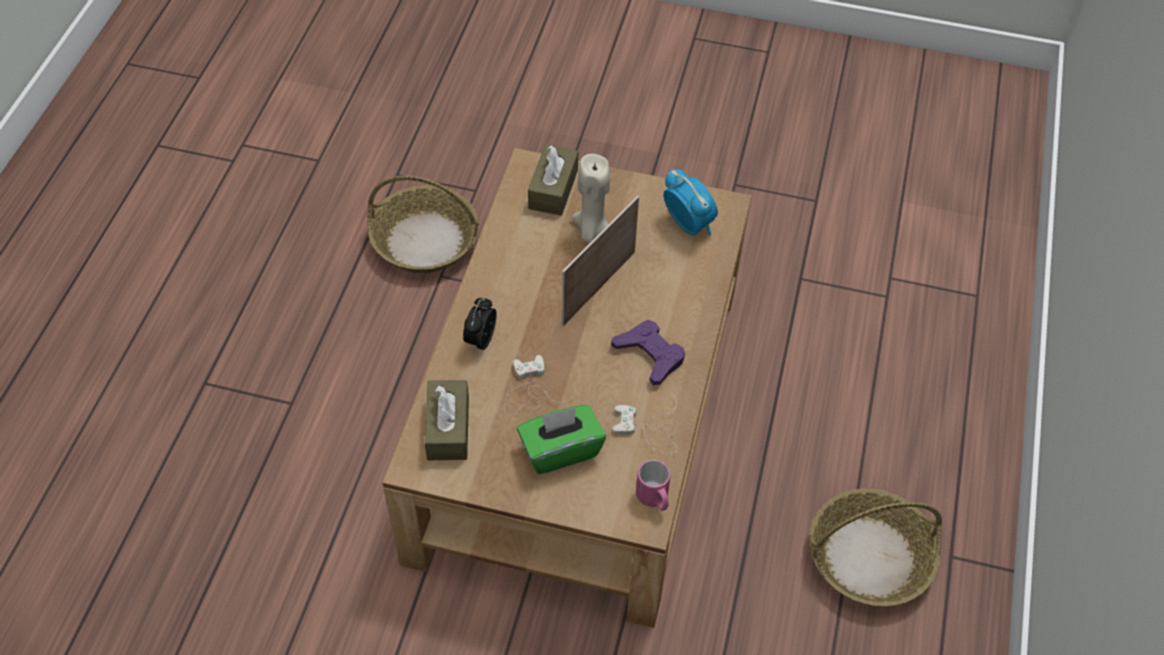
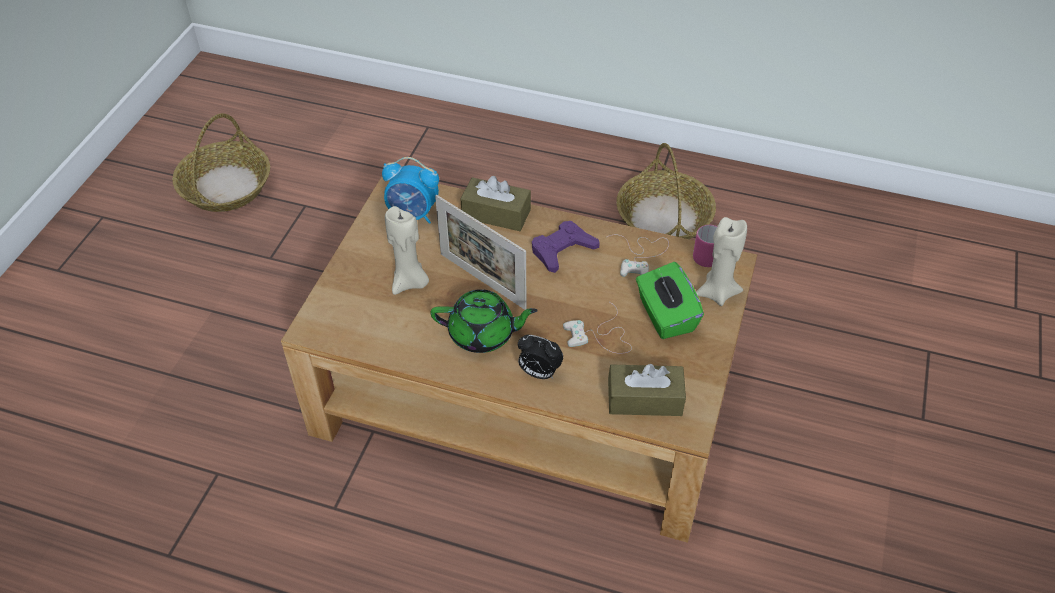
camera: 85 degrees left, 5 degrees down
(426, 241) = (280, 523): basket -> basket (226, 186)
(528, 293) = (483, 334): none -> green teapot
(553, 189) = (349, 310): brown tissue box -> brown tissue box (496, 214)
(598, 502) = (717, 293): none -> beige candle
(688, 224) = (413, 214): alarm clock -> alarm clock turned 135 degrees counterclockwise

